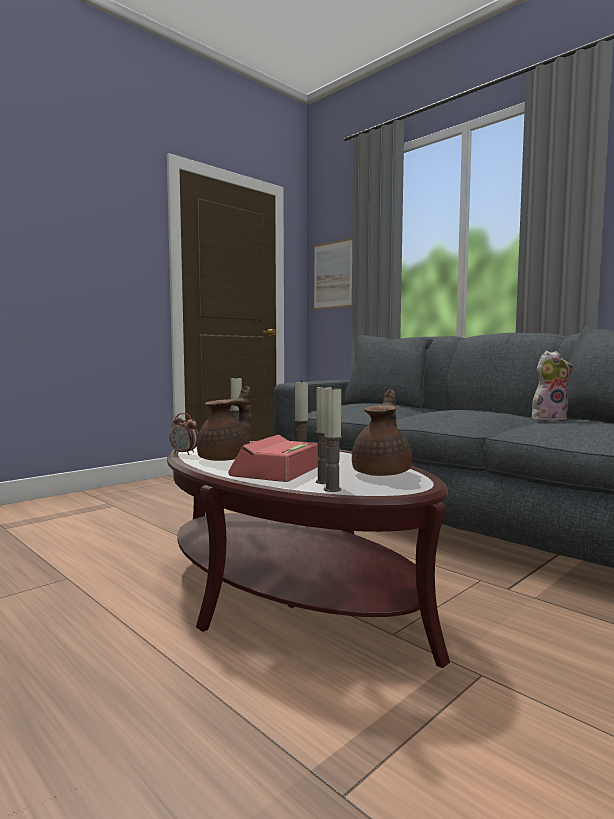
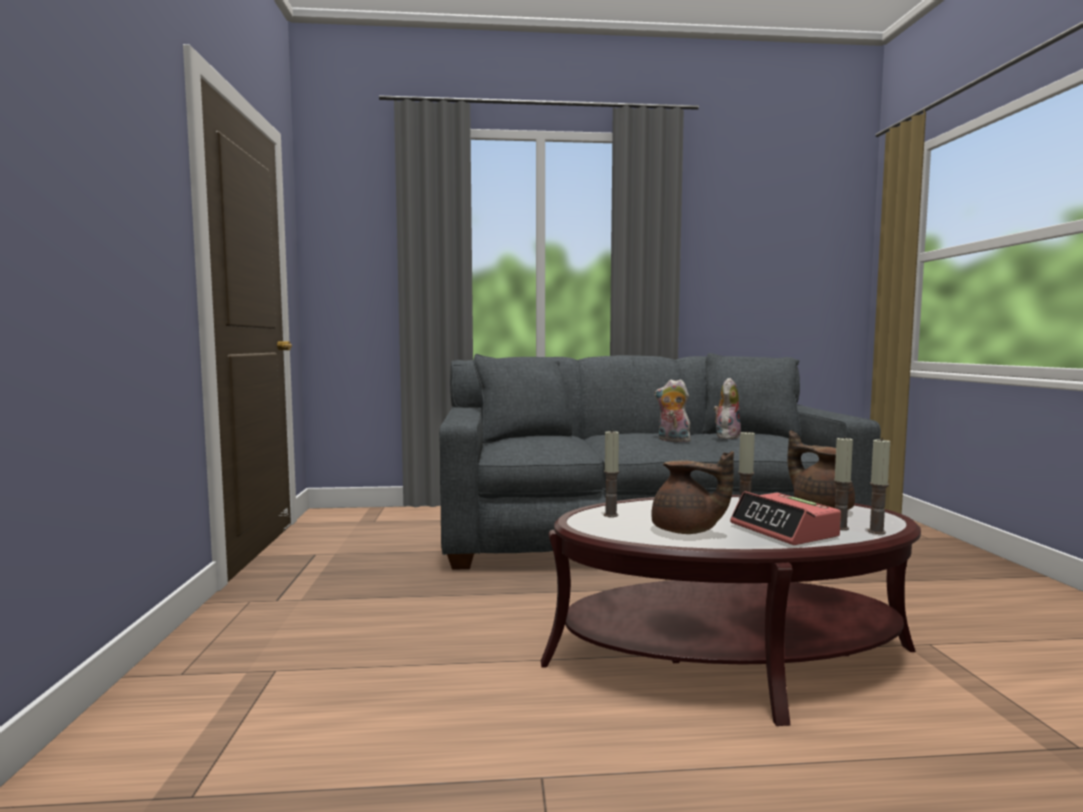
camera: 50 degrees left, 0 degrees up
(184, 453) = (629, 538): alarm clock -> none
(226, 459) = (686, 531): brown teapot -> brown teapot turned 135 degrees clockwise
(333, 275) = (350, 269): picture -> none
(470, 416) = (672, 440): none -> plush toy

